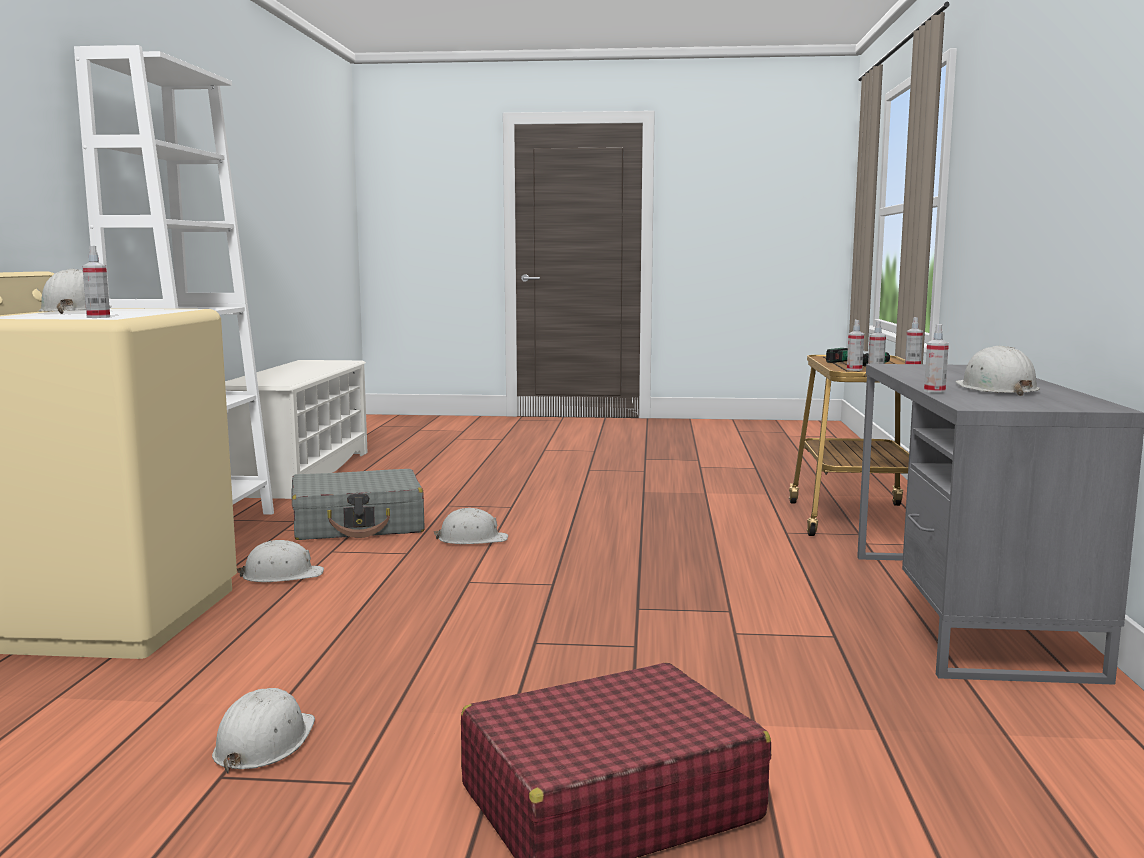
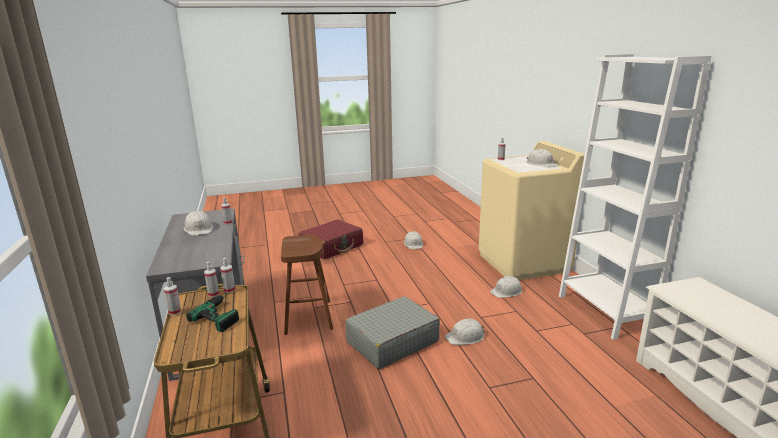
camera: 160 degrees right, 10 degrees up
(358, 525) = (544, 337): grey suitcase -> grey suitcase (392, 342)
(744, 597) = (308, 317): none -> brown stool

